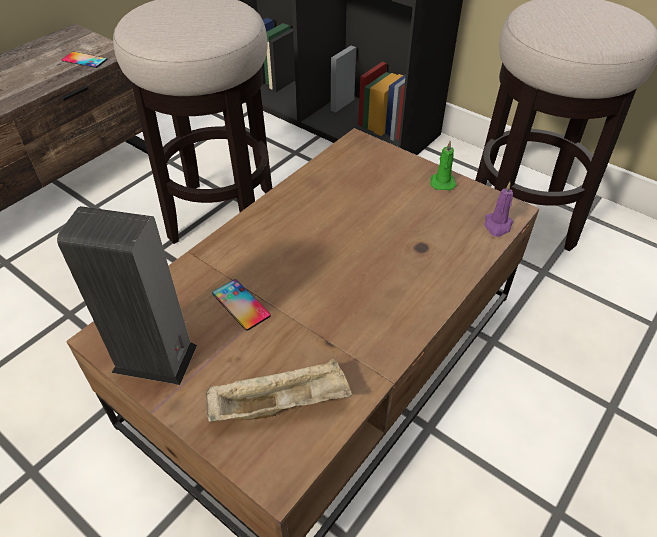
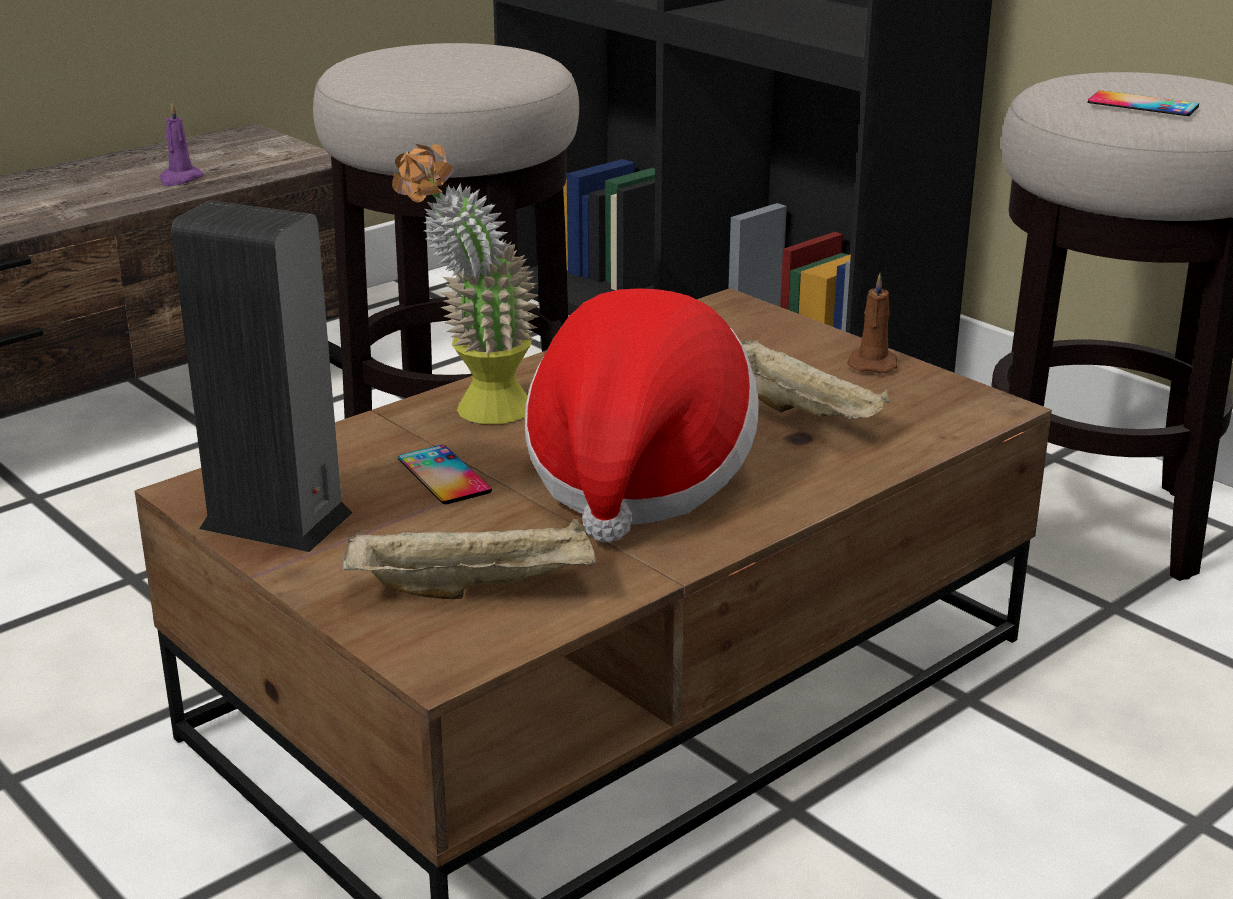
camera: 10 degrees right, 20 degrees down
(84, 60) = (260, 166): phone -> phone (1142, 105)
(246, 248) = (476, 413): none -> potted plant
(346, 293) = (637, 478): none -> hat
(416, 226) = (800, 412): none -> beige tray
(442, 182) = (873, 364): green candle -> brown candle
(497, 226) = (957, 423): purple candle -> purple candle (180, 179)

